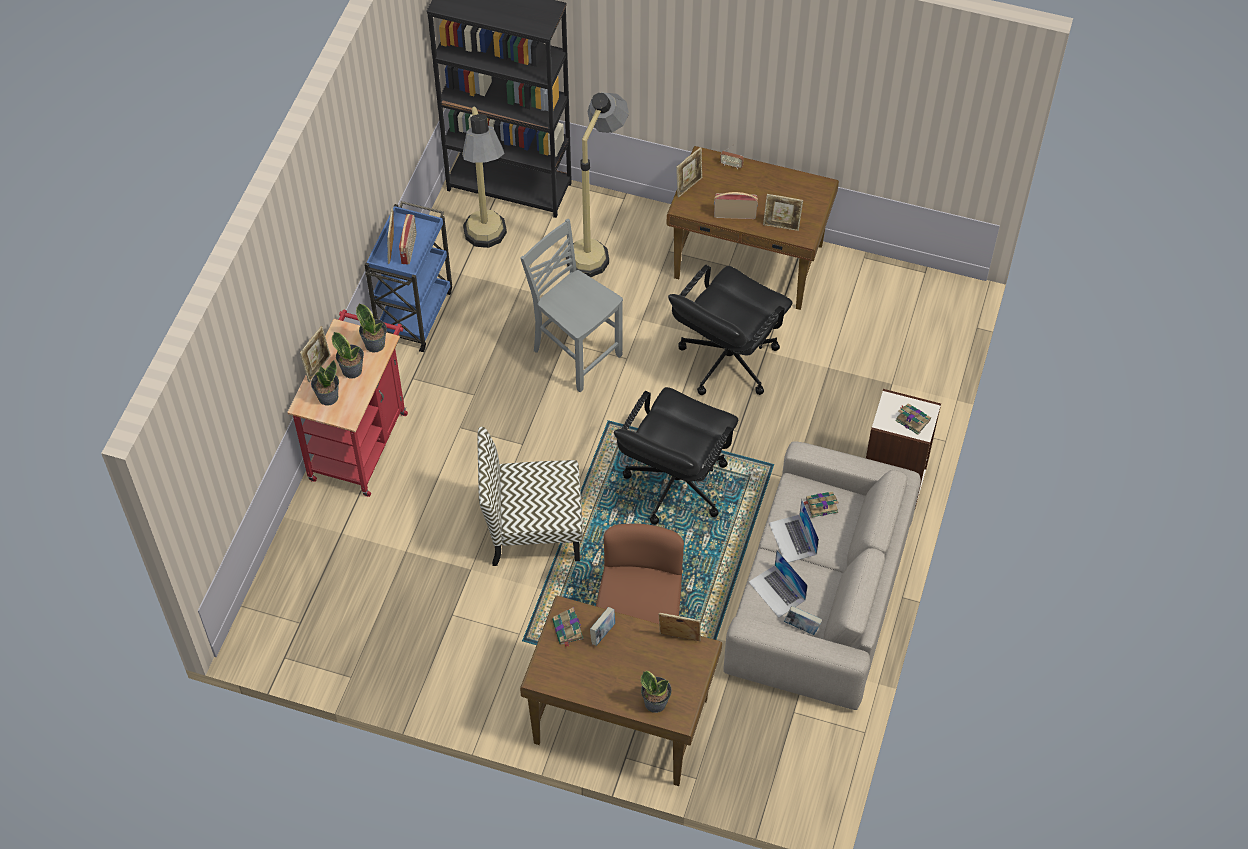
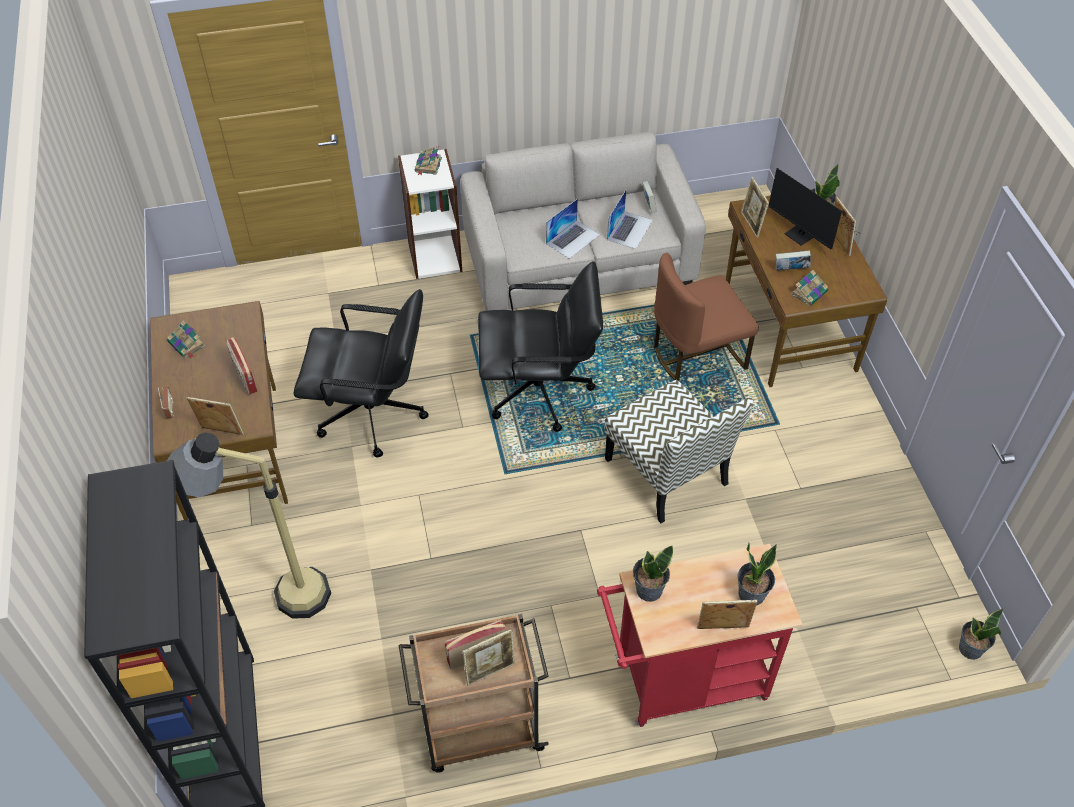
camera: 120 degrees left, 5 degrees down
(352, 370) = (699, 592): potted plant -> potted plant (970, 649)
(414, 313) = (479, 730): blue cart -> brown cart
(488, 246) = (335, 707): floor lamp -> none
(575, 353) = (438, 541): grey chair -> none
(636, 670) = (802, 237): none -> monitor
(781, 226) = (240, 335): picture frame -> picture frame (838, 243)
(820, 505) = (526, 235): book -> book (187, 344)

